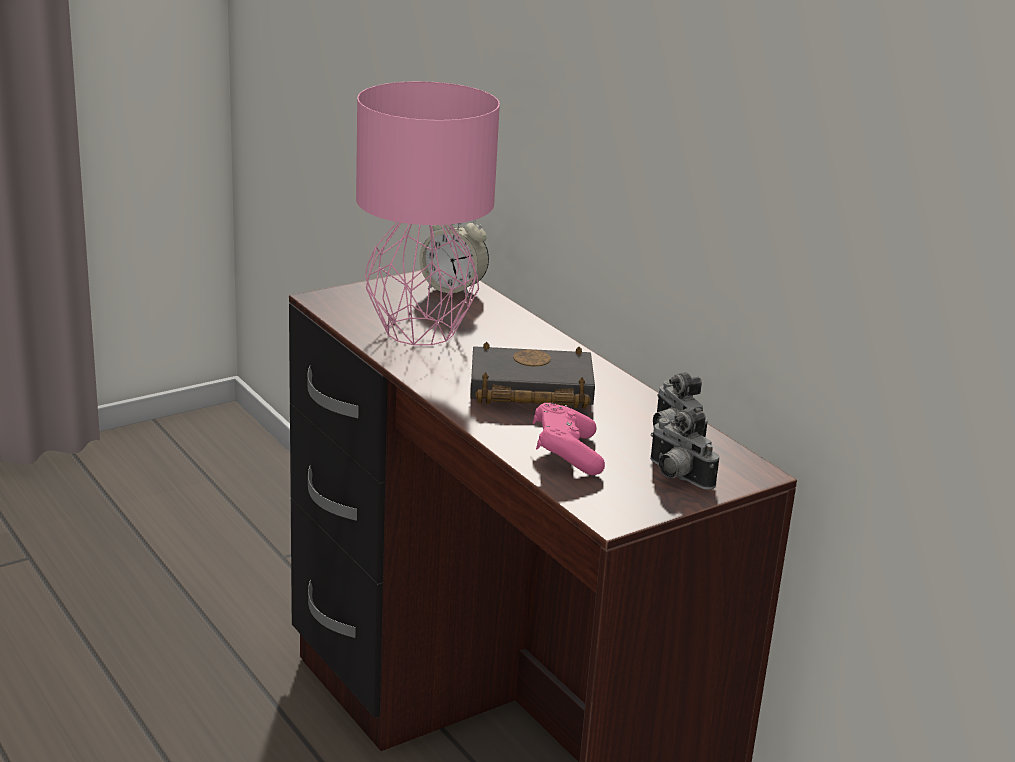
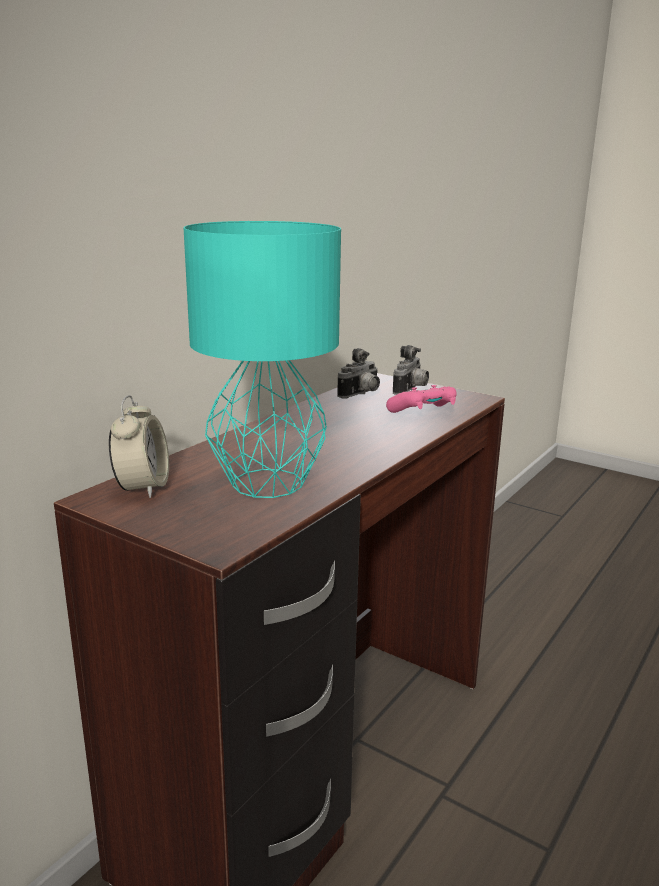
camera: 110 degrees left, 5 degrees down
(418, 332) = (270, 483): pink table lamp -> turquoise table lamp
(527, 390) = (341, 433): black book -> none

